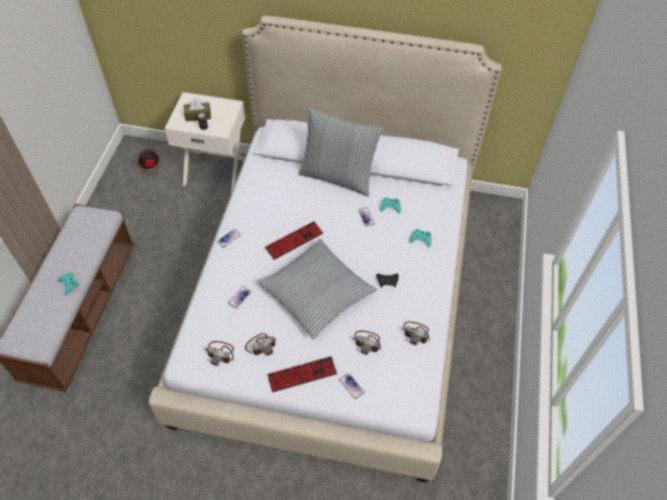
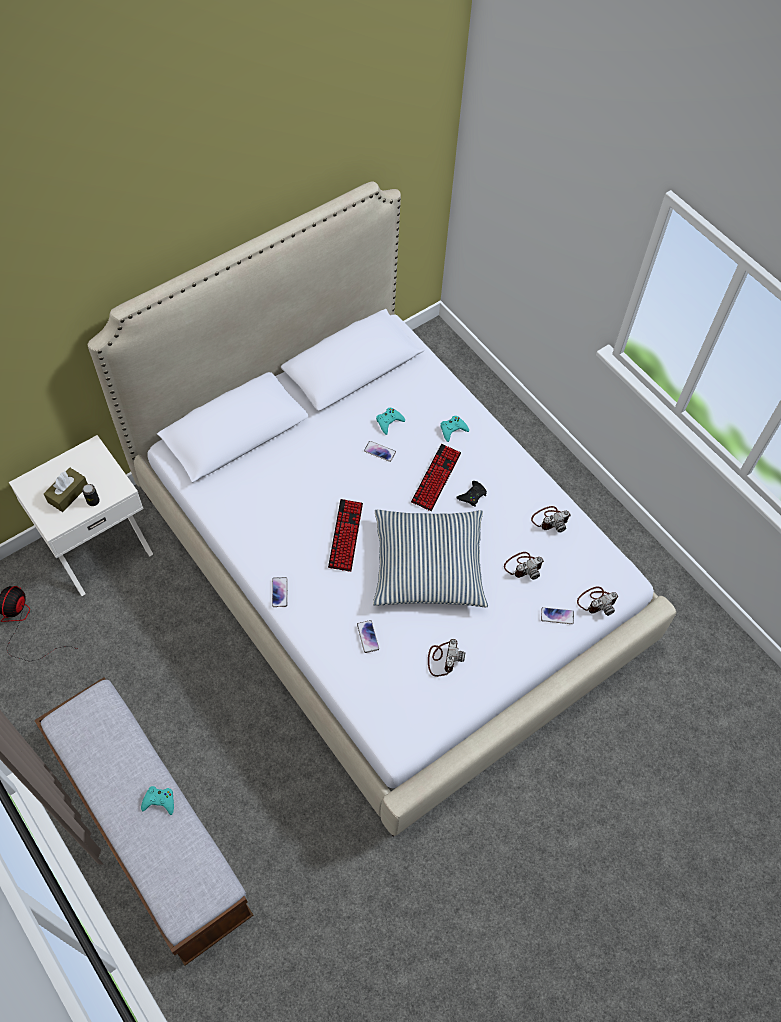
camera: 50 degrees left, 5 degrees up
(221, 353) = (418, 702): camera -> camera (596, 601)
(302, 374) = (508, 648): keyboard -> keyboard (436, 478)
(338, 176) = (303, 433): pillow -> none

